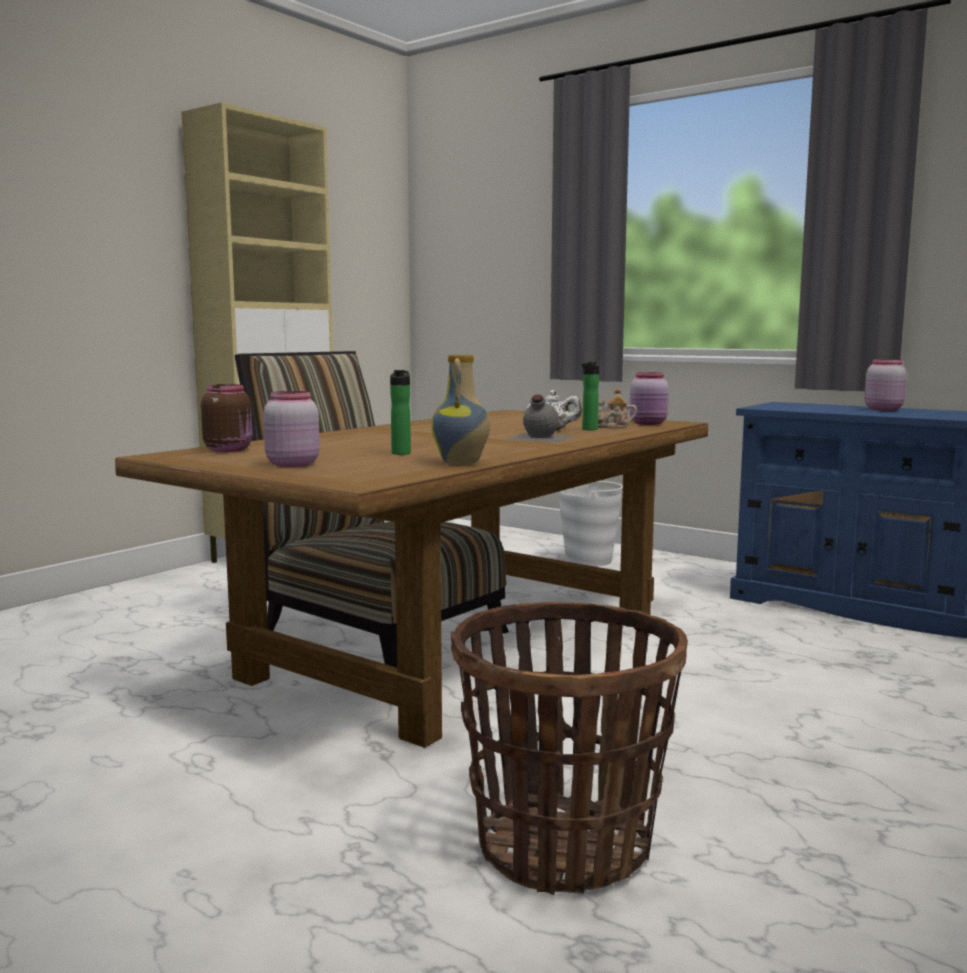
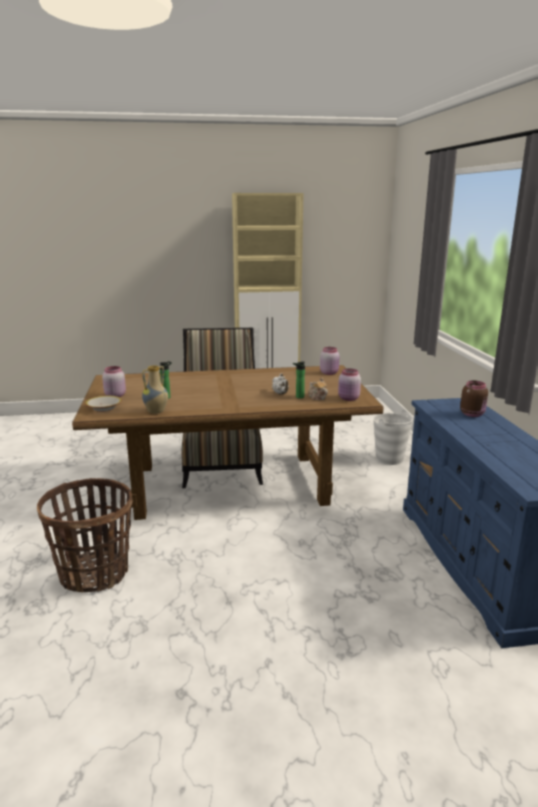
camera: 45 degrees right, 10 degrees up
(229, 450) = (133, 378): brown jar -> brown jar (472, 414)
(344, 475) = (104, 408): none -> bowl
(538, 437) = (252, 398): grey bottle -> none
(883, 409) = (491, 426): pink jar -> pink jar (329, 373)

